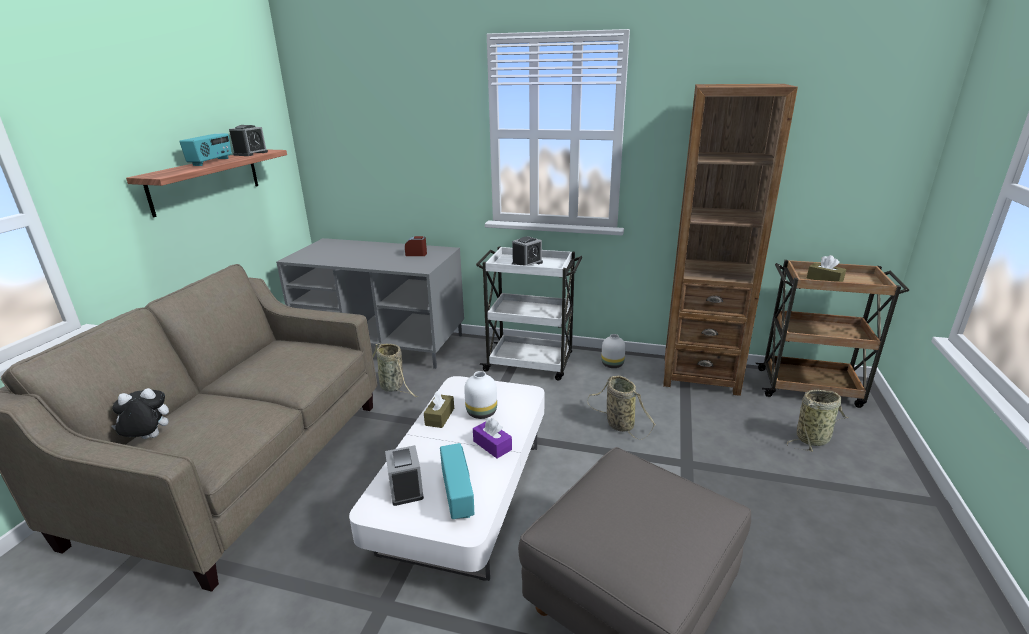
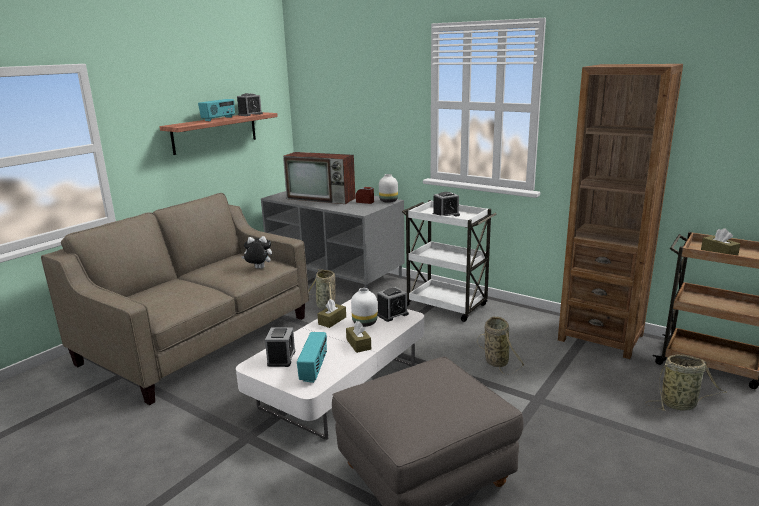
camera: 20 degrees right, 5 degrees down
(148, 439) = (134, 297): plush toy -> plush toy (258, 269)
(359, 254) = (322, 198): none -> television
(492, 445) = (358, 344): purple tissue box -> brown tissue box
(507, 394) = (392, 314): none -> alarm clock
(612, 364) = (520, 316): white vase -> white vase (388, 201)

